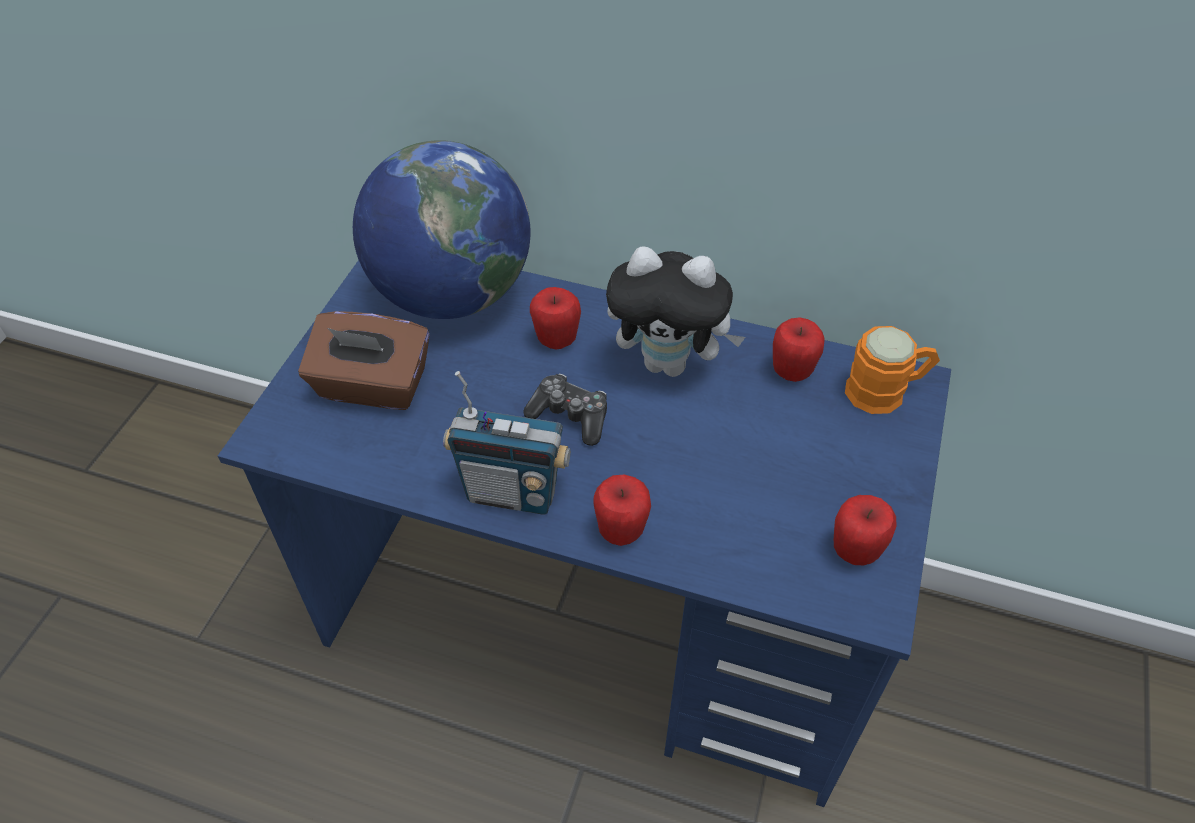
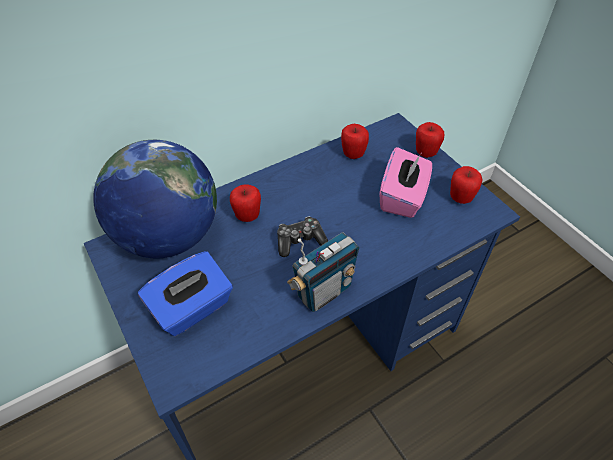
camera: 50 degrees left, 0 degrees up
(372, 386) = (192, 308): brown tissue box -> blue tissue box
(621, 530) = (383, 265): apple -> apple (425, 153)
(669, 363) = (306, 187): plush toy -> none
(773, 478) = (403, 197): none -> pink tissue box
(885, 391) = (391, 136): orange mug -> none

